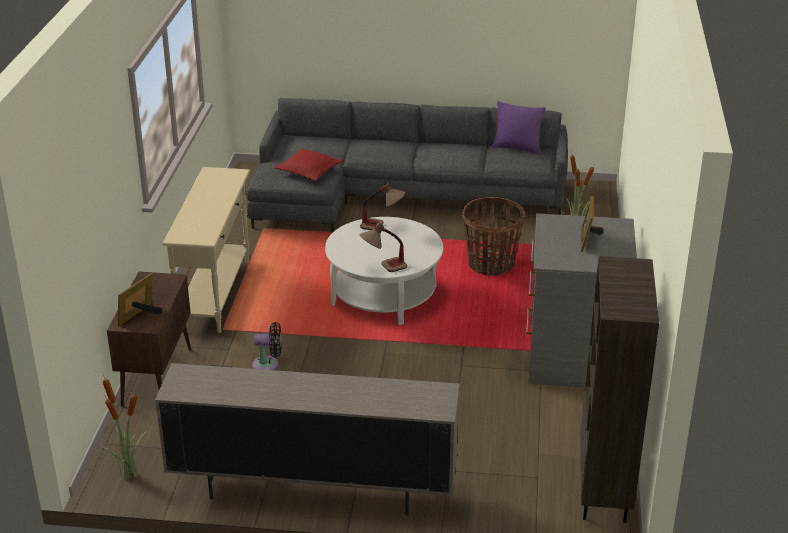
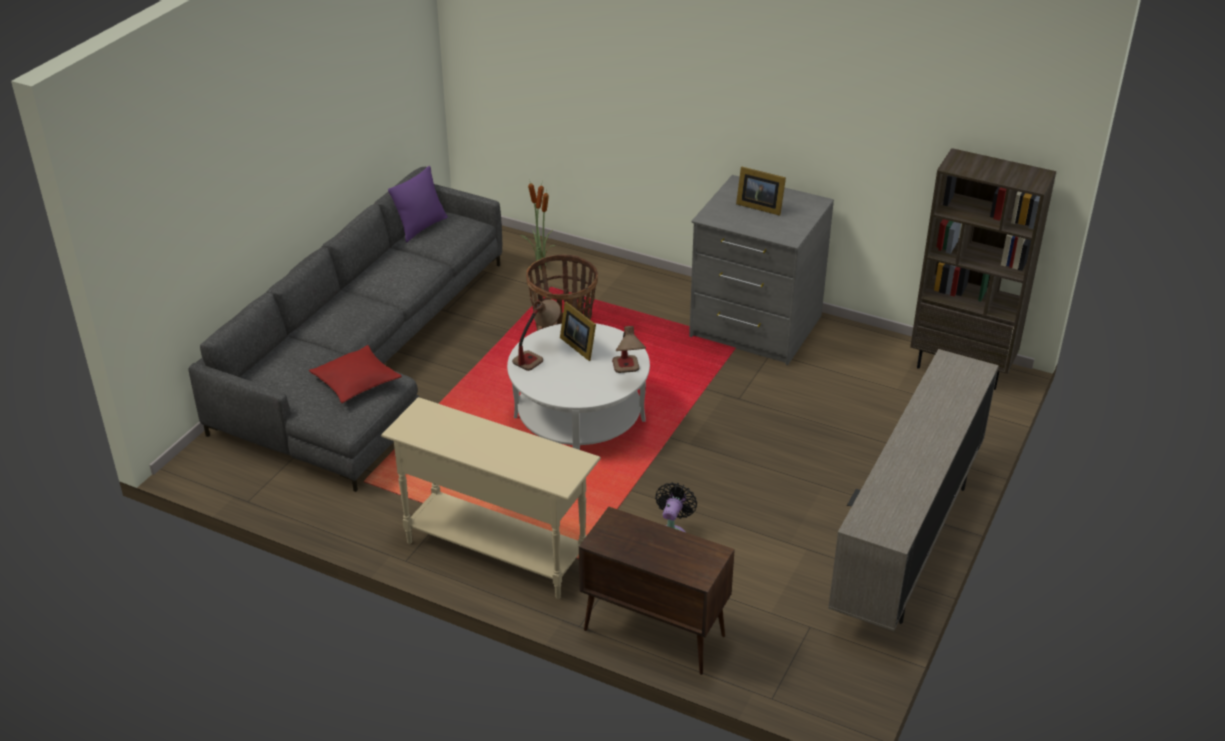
camera: 70 degrees left, 5 degrees up
(128, 474) = (836, 685): potted plant -> none
(140, 316) = (687, 558): picture frame -> picture frame (579, 346)

